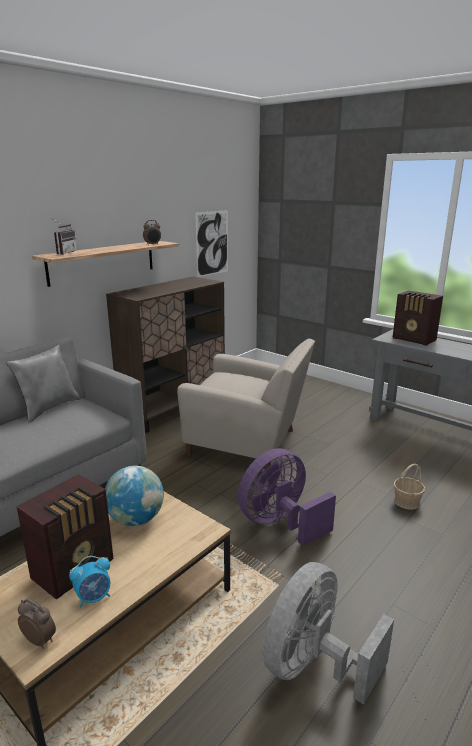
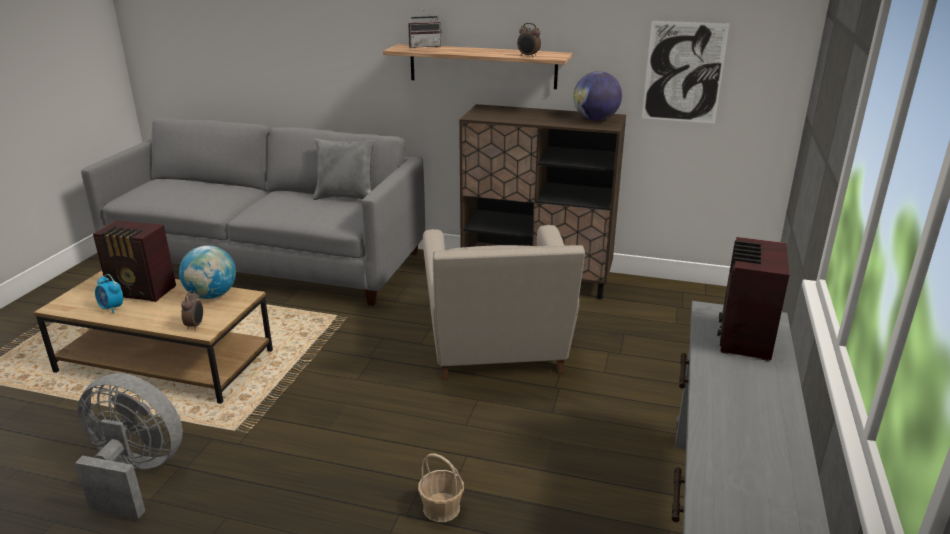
camera: 65 degrees right, 5 degrees up
(40, 640) = (70, 303): alarm clock -> alarm clock (195, 325)
(194, 281) = (595, 119): none -> globe
(280, 523) = (338, 410): purple fan -> none

